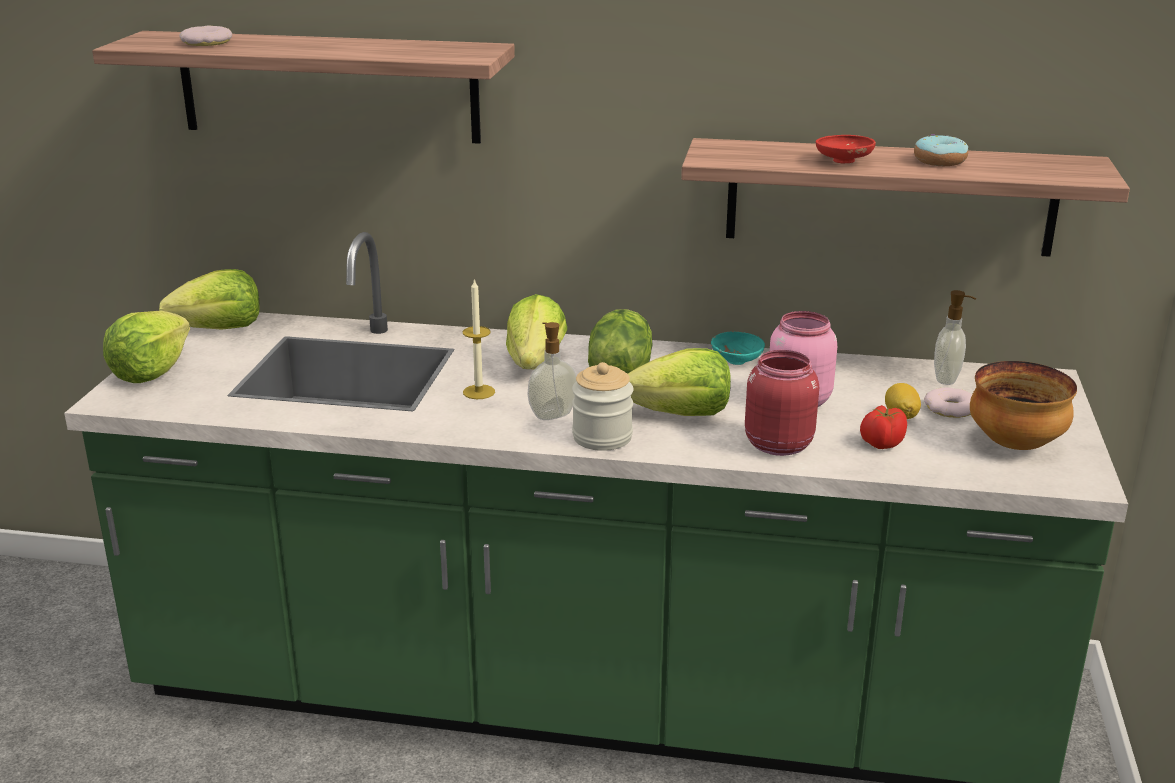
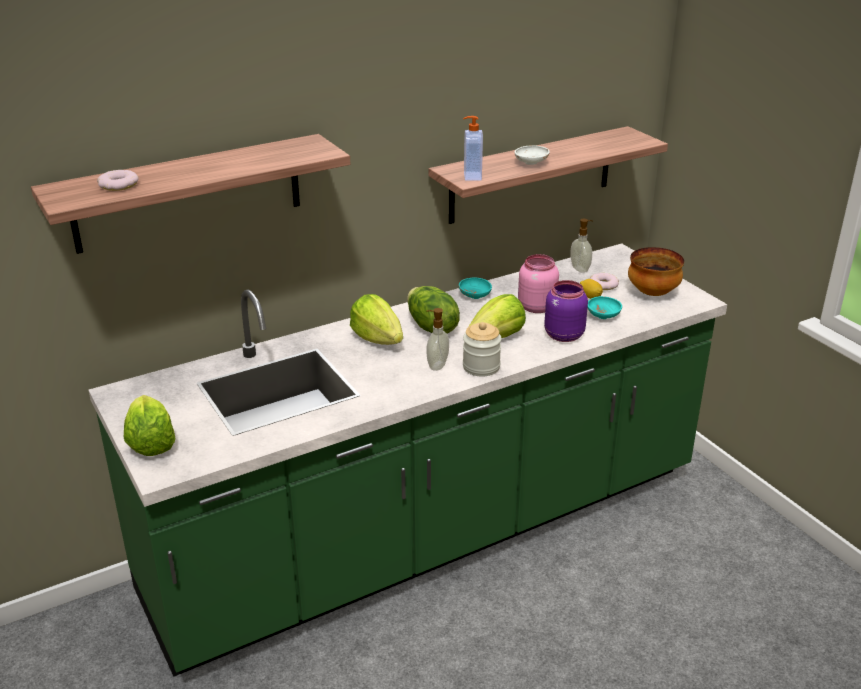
camera: 40 degrees left, 5 degrees up
(220, 329) = (141, 395): lettuce -> none
(479, 392) = (376, 369): candle -> none
(725, 156) = (471, 176): none -> soap dispenser
(777, 444) = (562, 335): red jar -> purple jar
(843, 162) = (531, 163): red bowl -> white bowl
(881, 444) = (603, 315): tomato -> turquoise bowl
(939, 161) = (570, 150): donut -> none

